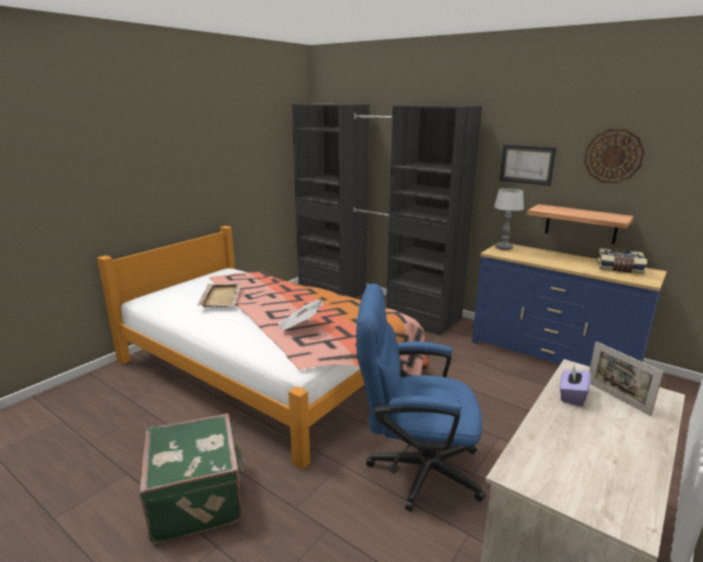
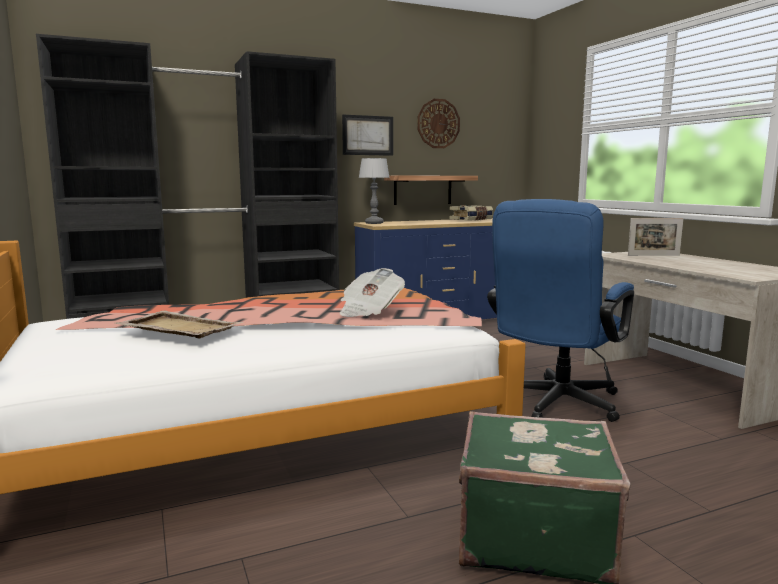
camera: 60 degrees left, 10 degrees down
(572, 396) = (647, 259): purple tissue box -> none

